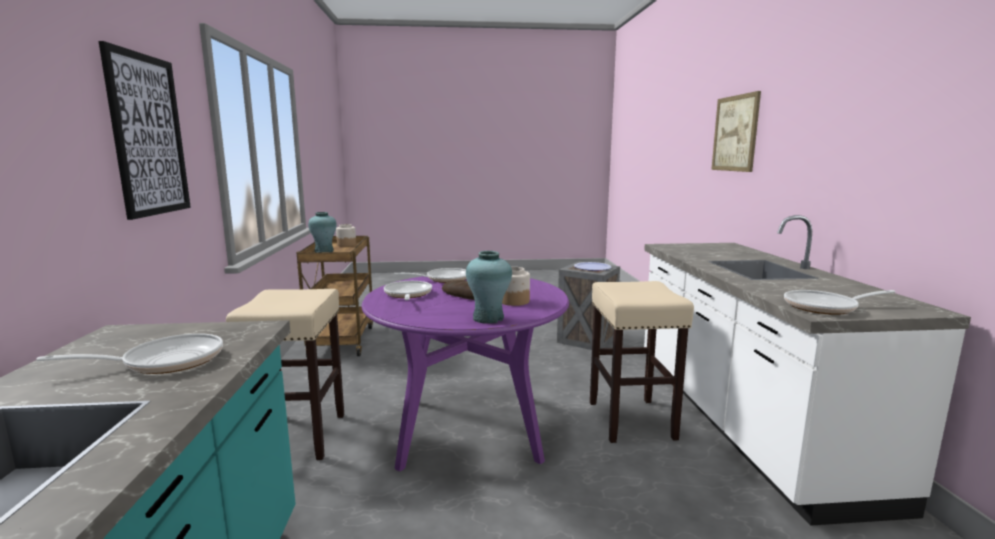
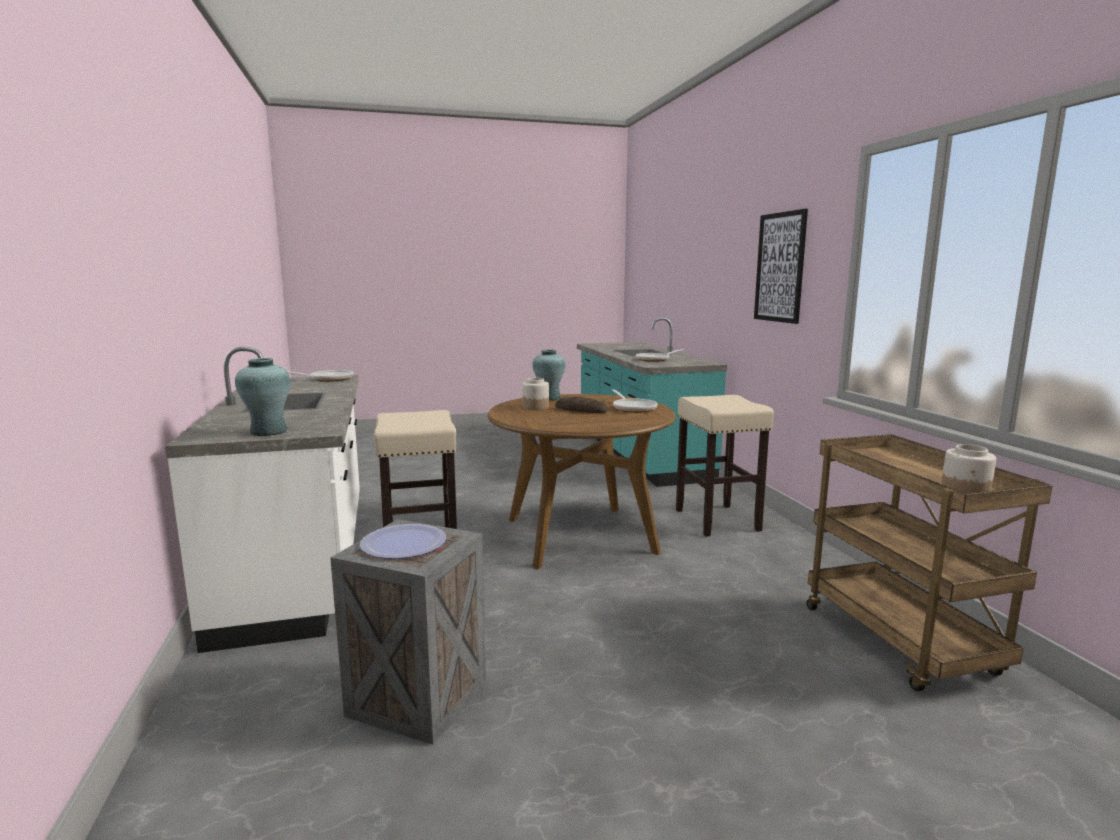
camera: 170 degrees right, 0 degrees up
(324, 251) = (929, 468): turquoise vase -> turquoise vase (268, 432)
(444, 279) = (623, 422): frying pan -> none
(468, 428) = (580, 535): purple dining table -> brown dining table
(735, 133) = (99, 241): picture -> none

